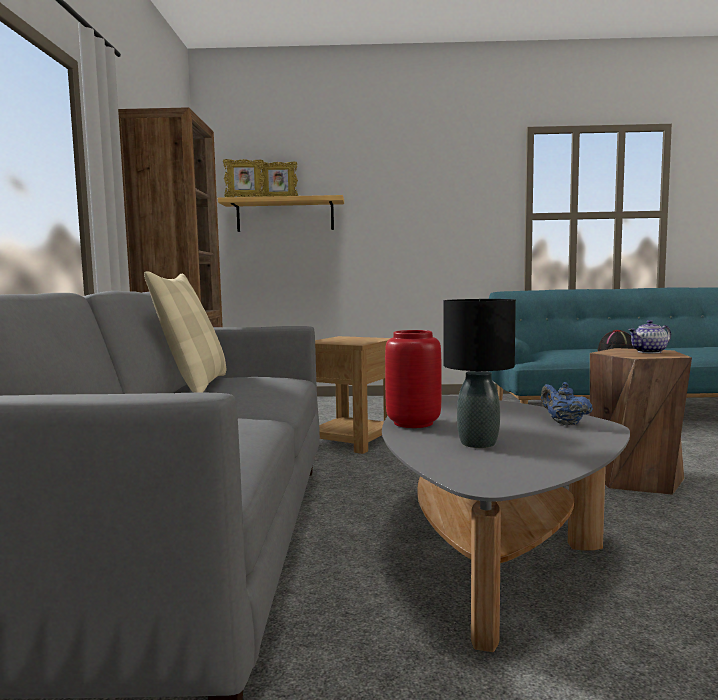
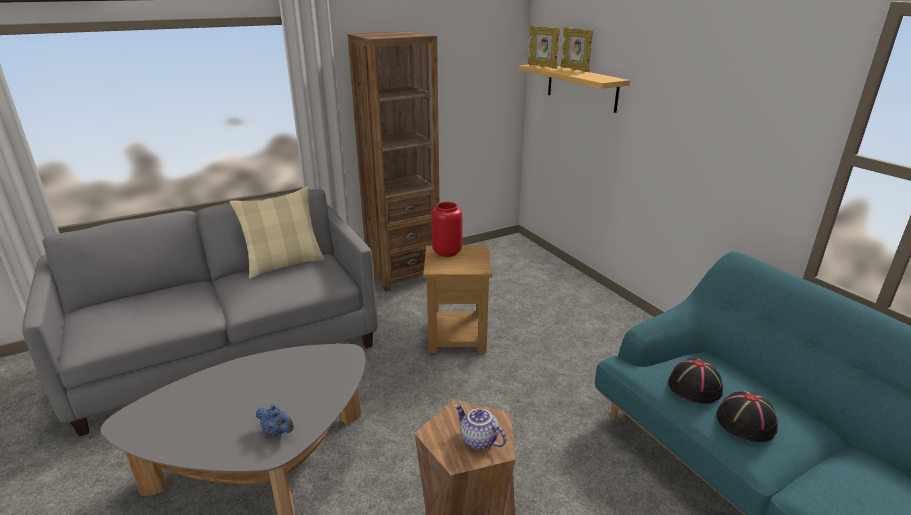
camera: 60 degrees right, 20 degrees up
(413, 423) = (260, 364): red vase -> red vase (447, 252)
(478, 443) = (209, 403): black table lamp -> none
(564, 423) = (277, 431): blue teapot -> blue teapot turned 90 degrees clockwise
(576, 352) = (695, 387): none -> black hat

